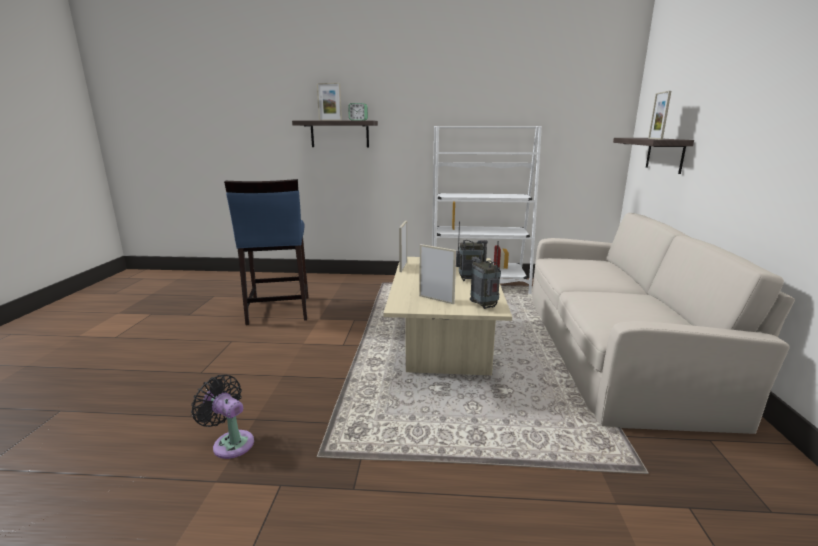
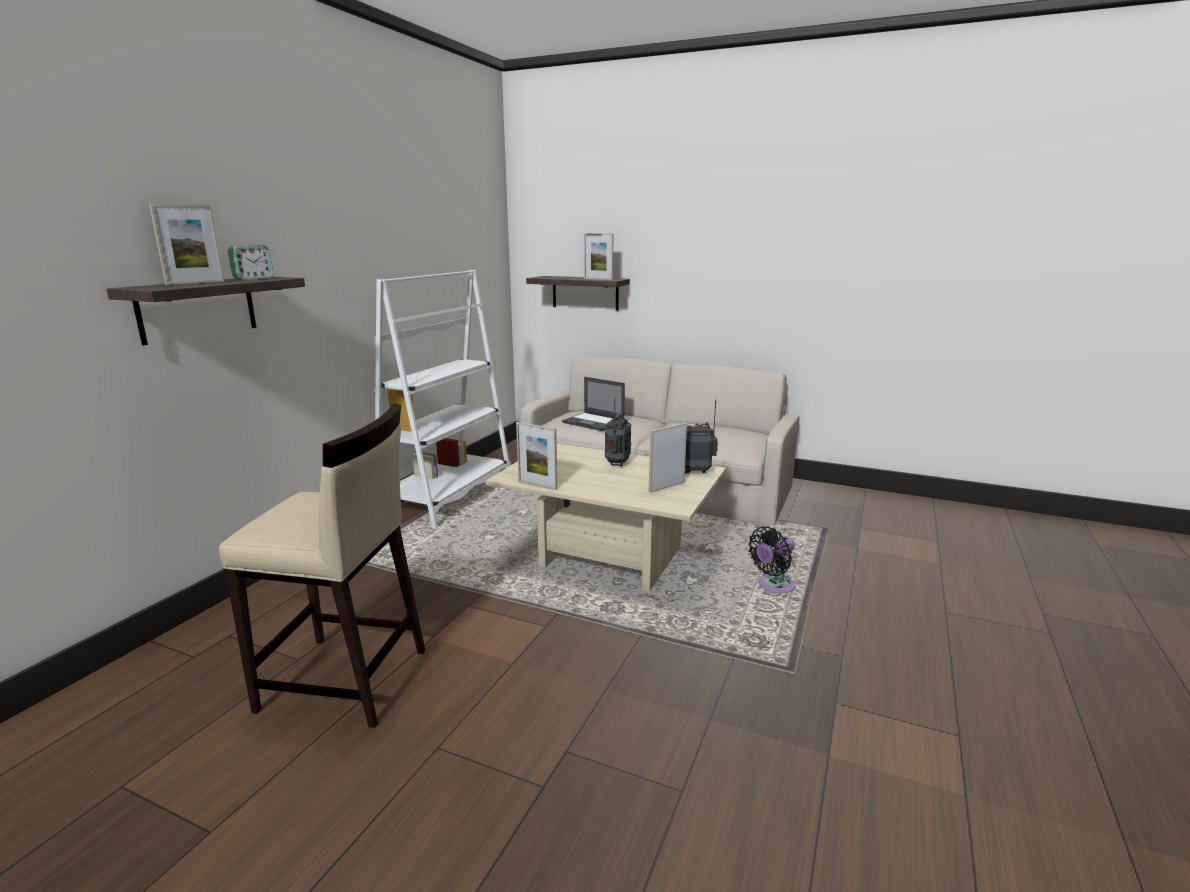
camera: 70 degrees left, 0 degrees up
(231, 442) = (756, 743): black fan -> black fan (773, 586)
(278, 310) = (345, 681): blue stool -> beige stool
(580, 267) = (594, 422): none -> laptop

